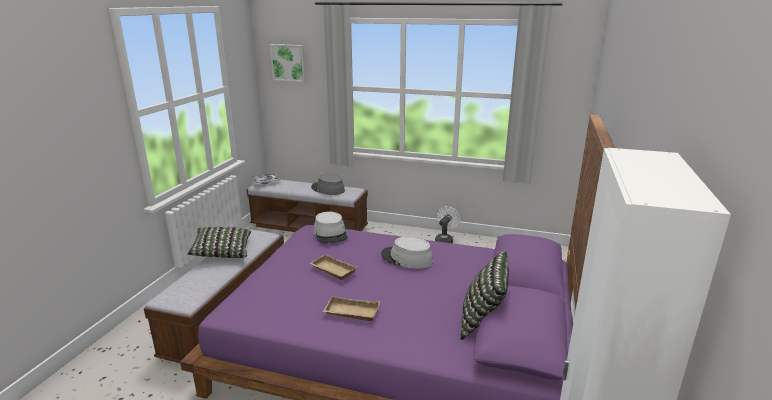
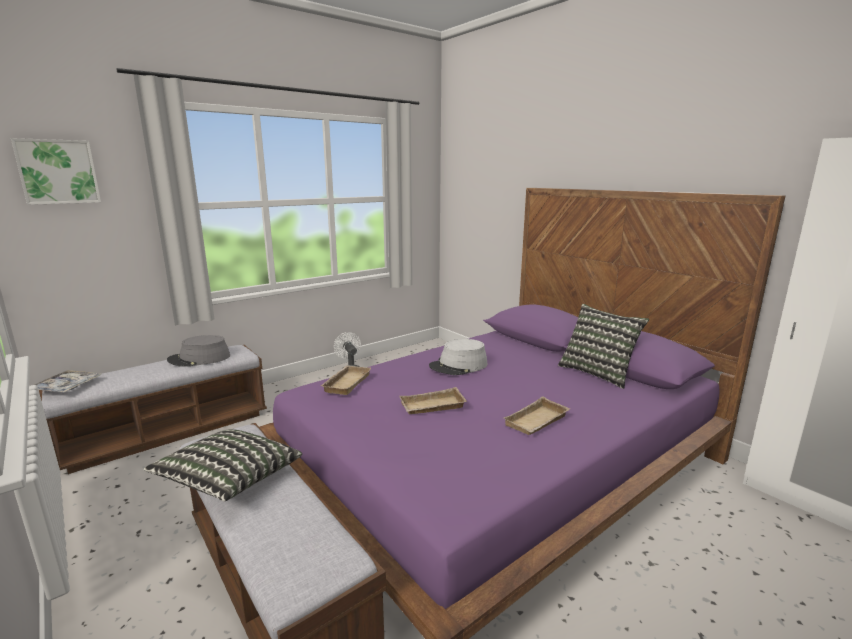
camera: 55 degrees left, 5 degrees down
(330, 234) = (346, 383): grey hat -> beige tray

